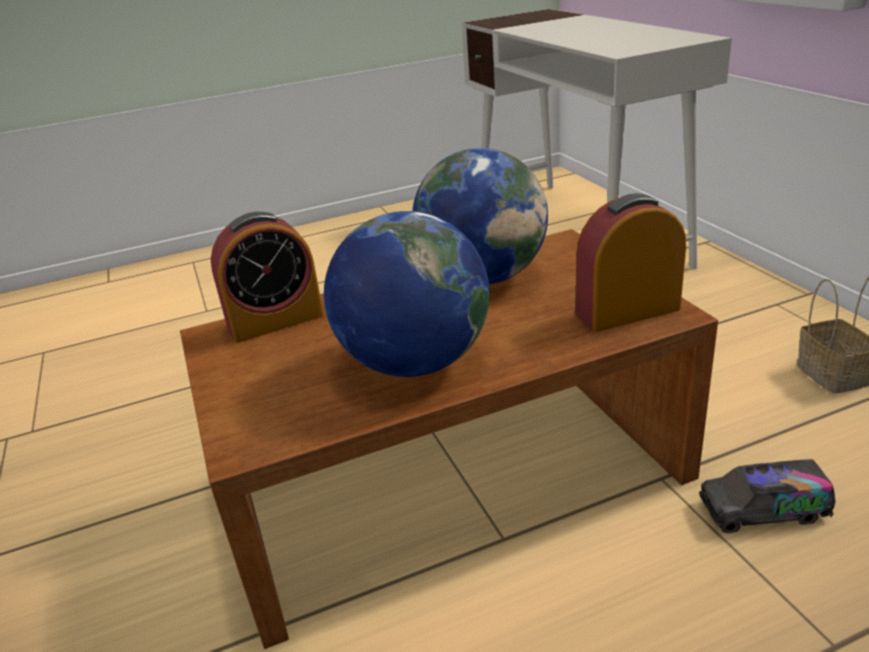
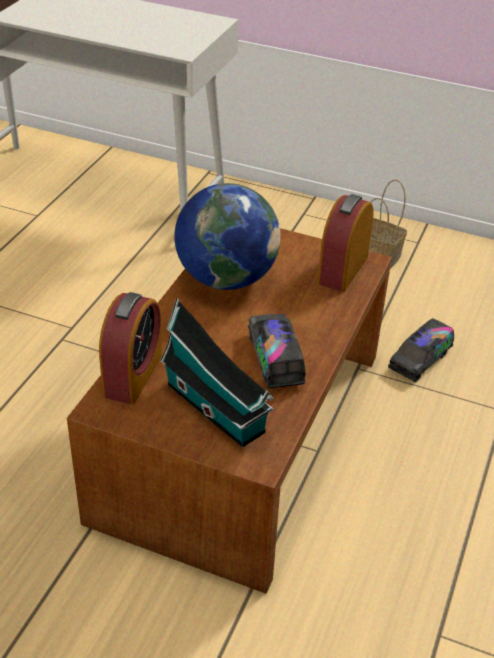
camera: 50 degrees left, 10 degrees up
(287, 382) = (218, 411): none -> toy house
(415, 363) = (275, 359): globe -> toy truck

